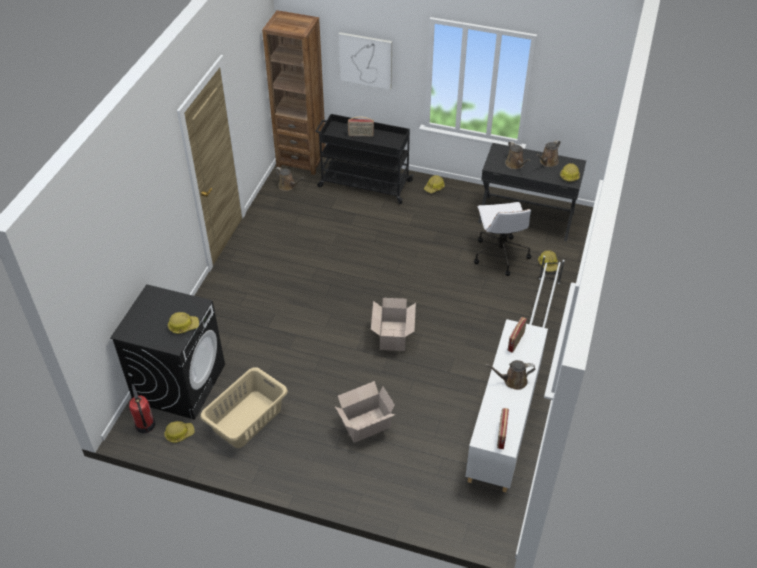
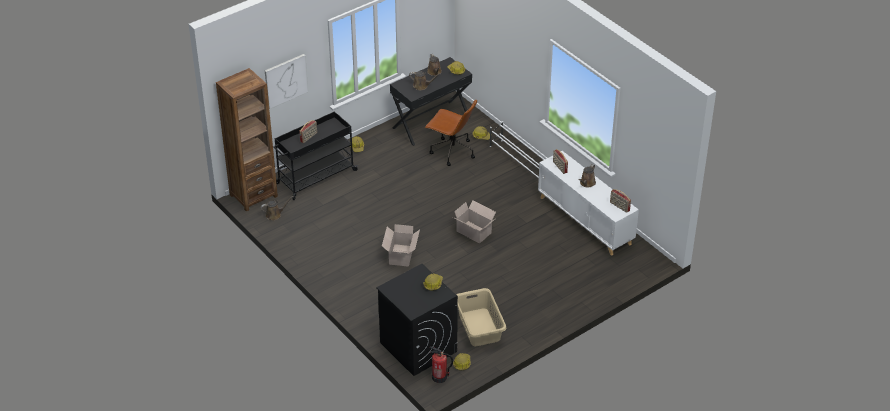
camera: 55 degrees left, 5 degrees down
(365, 425) = (533, 277): cardboard box -> cardboard box (400, 256)
(500, 254) = (452, 151): white office chair -> brown office chair

